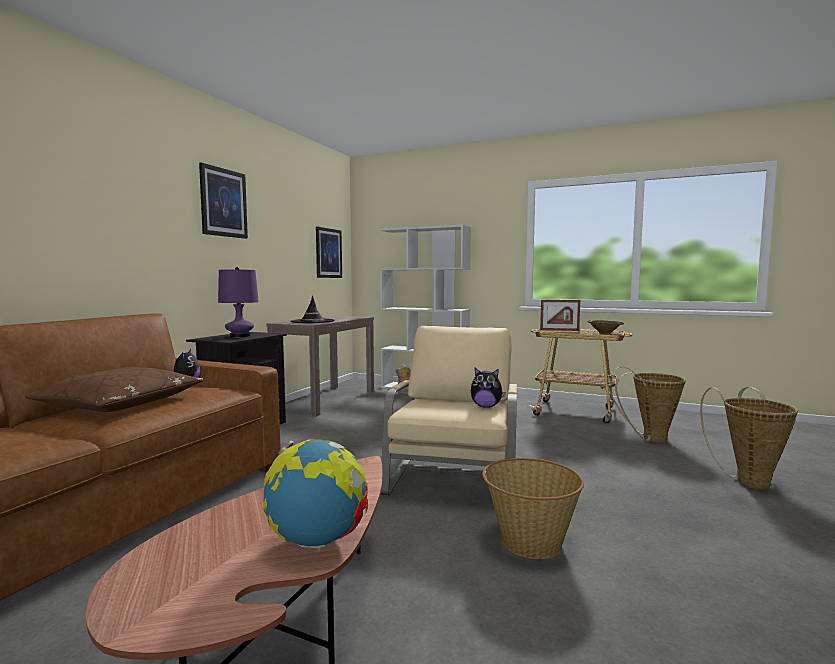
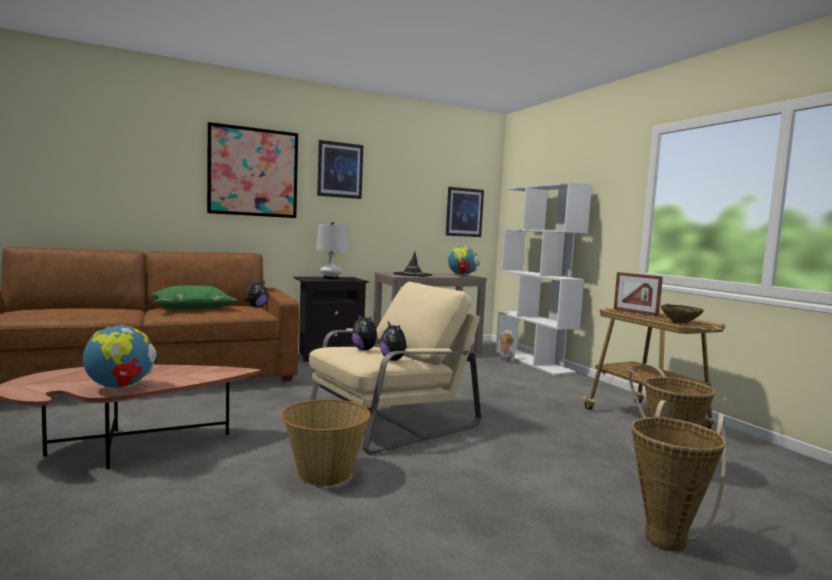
camera: 40 degrees right, 0 degrees up
(121, 404) = (193, 308): brown pillow -> green pillow
(124, 199) = (253, 172): none -> picture
(240, 336) = (330, 278): purple table lamp -> white table lamp
(351, 317) = (462, 276): none -> globe
(435, 404) = (365, 350): none -> plush toy

